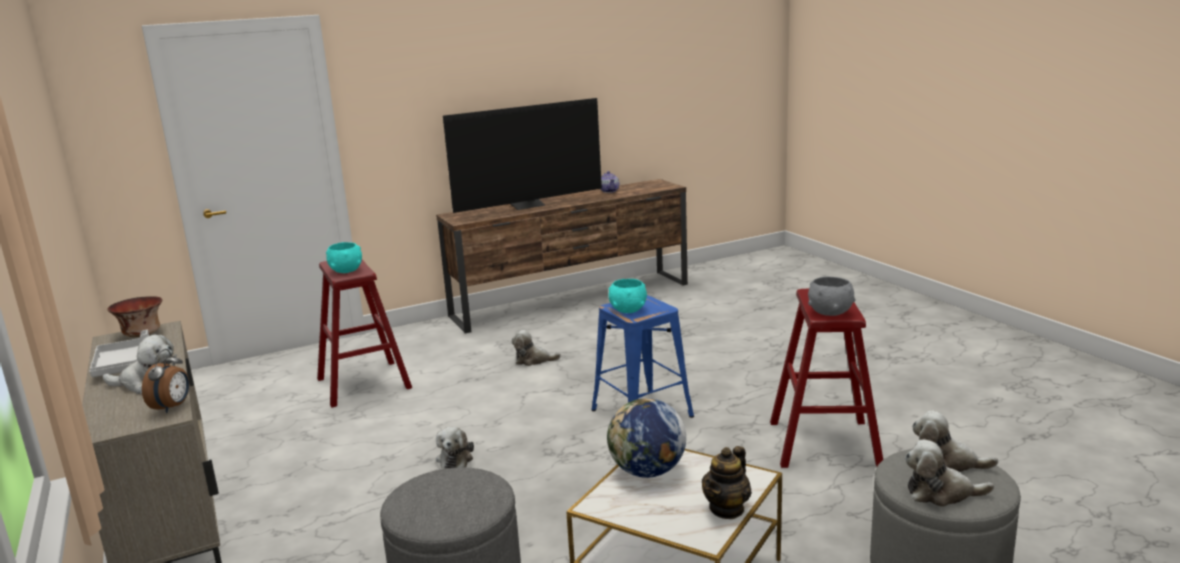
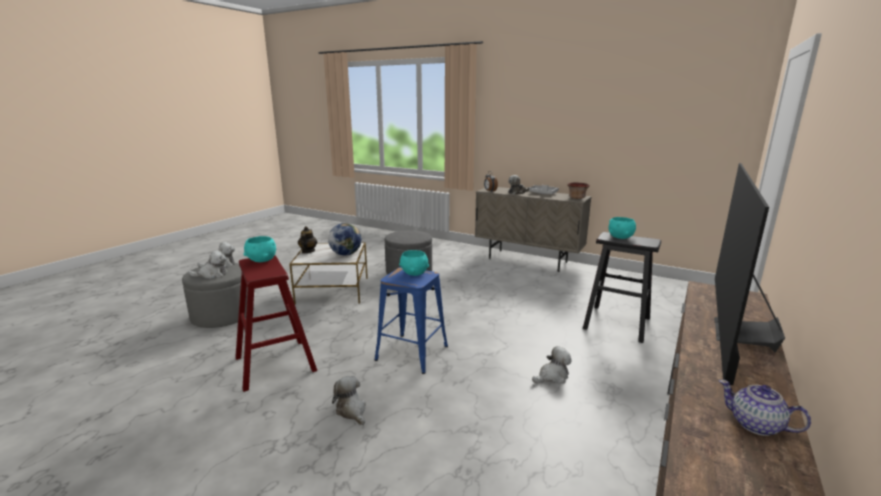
camera: 145 degrees right, 0 degrees up
(363, 383) = (617, 323): red stool -> black stool
(455, 458) = (480, 302): plush toy -> plush toy (351, 410)
(830, 312) = (261, 260): grey bowl -> turquoise bowl

